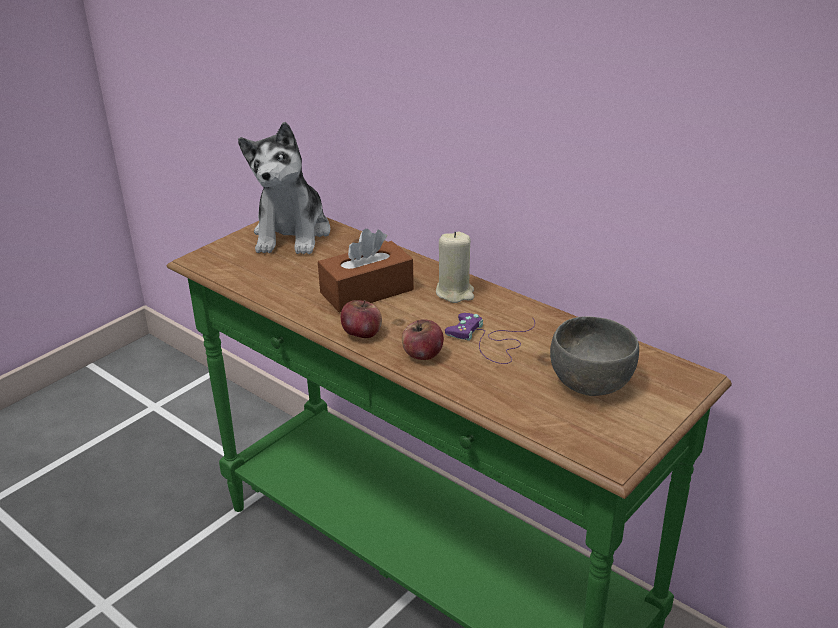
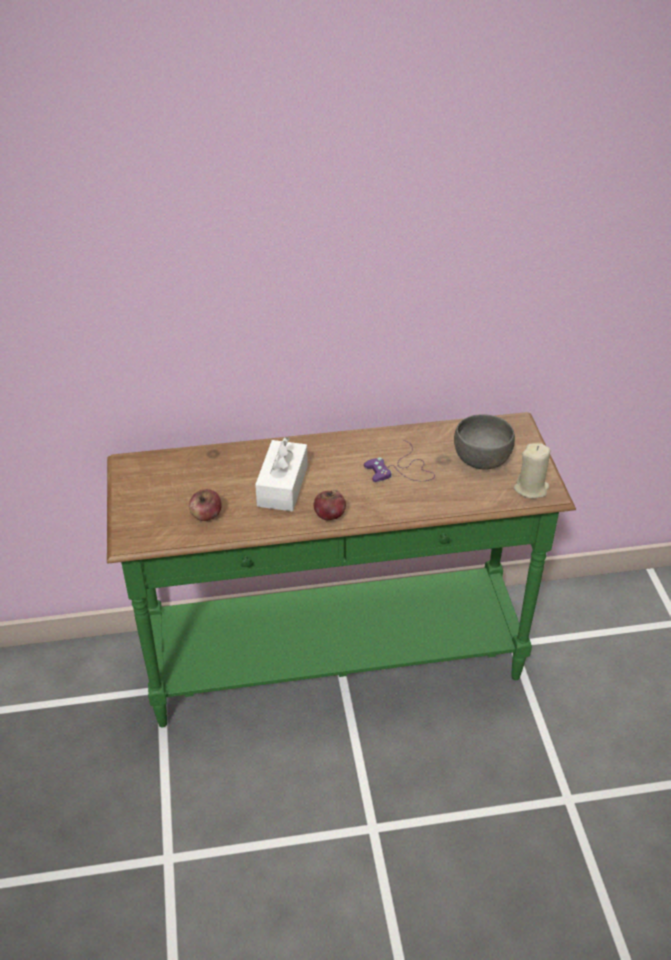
camera: 50 degrees left, 10 degrees up
(292, 234) = (157, 478): plush toy -> none
(367, 291) = (282, 486): brown tissue box -> white tissue box
(422, 355) = (383, 503): apple -> apple (206, 515)
(455, 292) = (332, 451): beige candle -> beige candle (531, 488)

